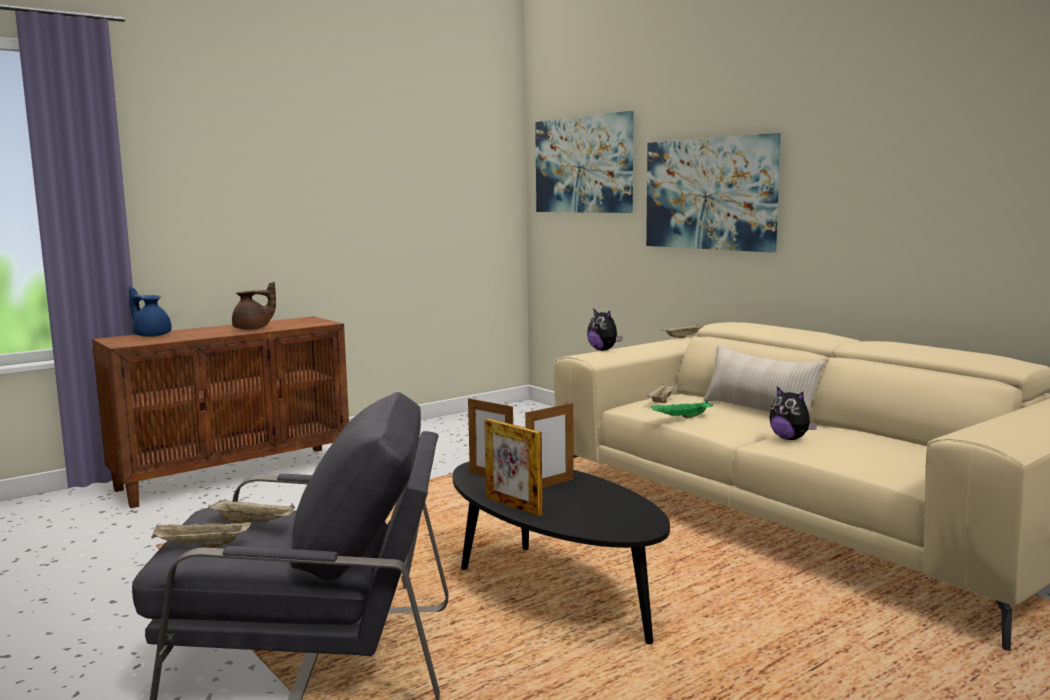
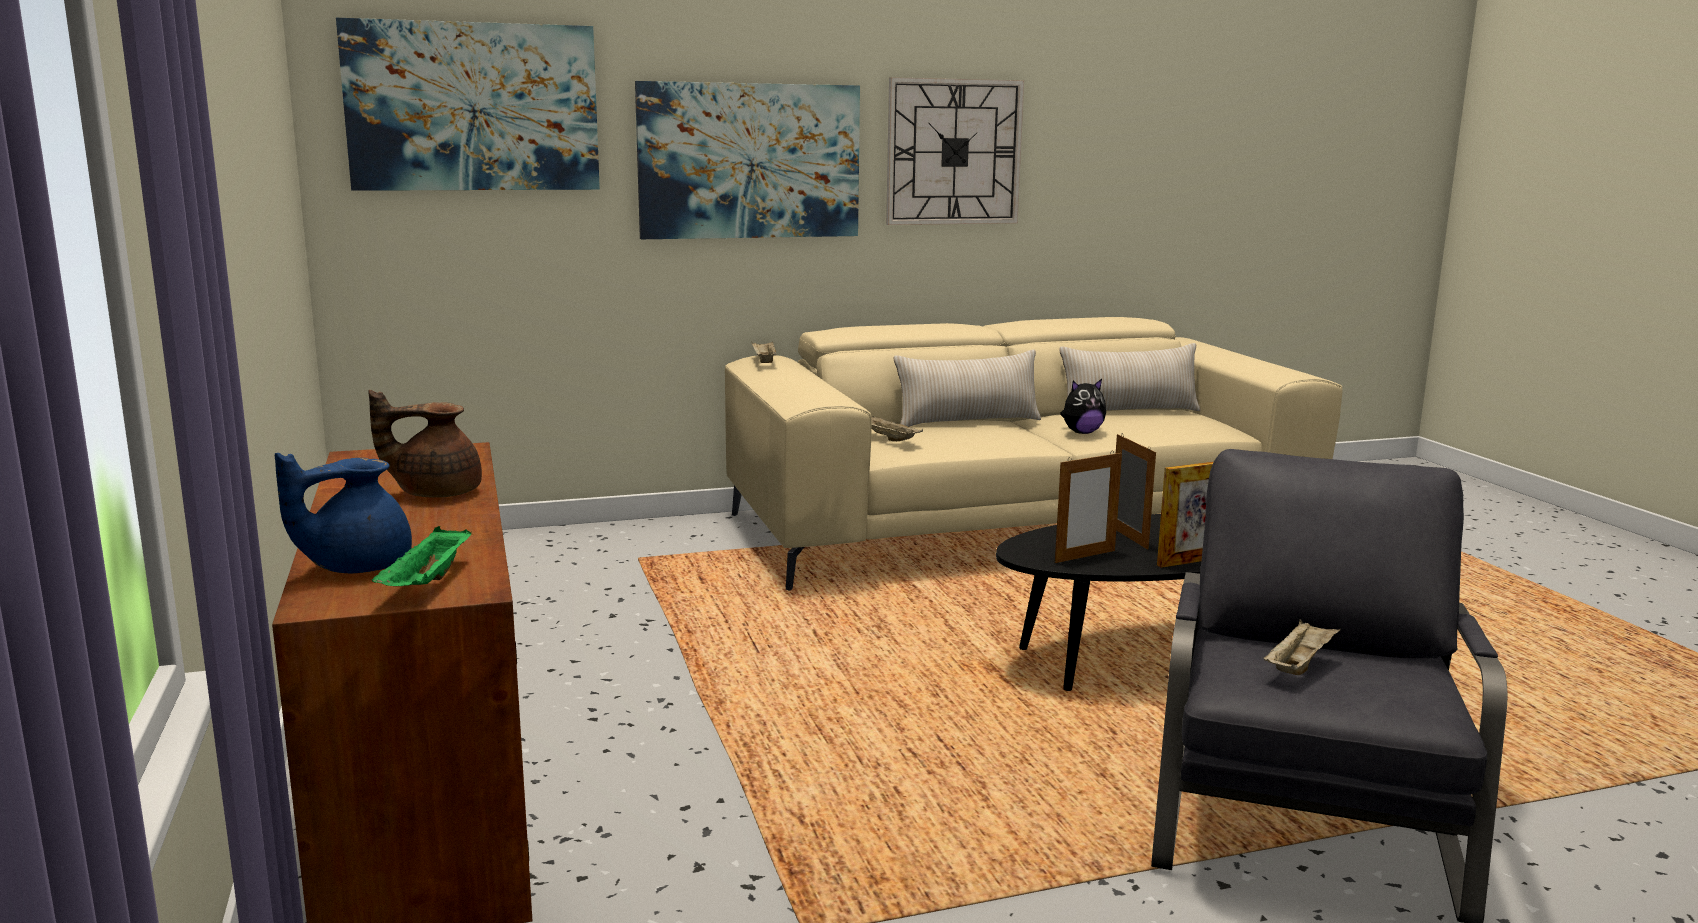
camera: 70 degrees left, 5 degrees up
(200, 546) = (1386, 697): beige tray -> none
(253, 329) = (436, 492): brown teapot -> brown teapot turned 105 degrees counterclockwise
(603, 350) = (794, 392): plush toy -> none
(681, 418) = (972, 446): green tray -> green tray (428, 583)
(855, 184) = (953, 152): none -> wall clock
(907, 444) = (1128, 411): none -> beige pillow

